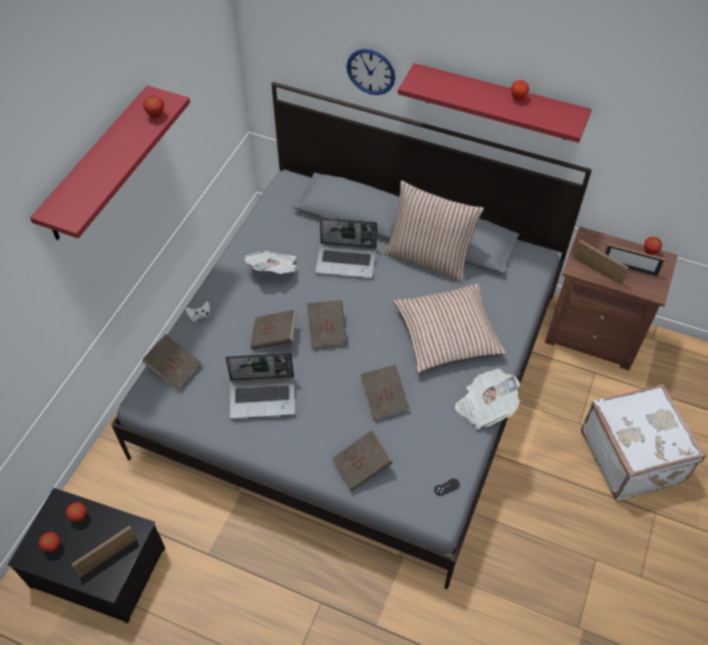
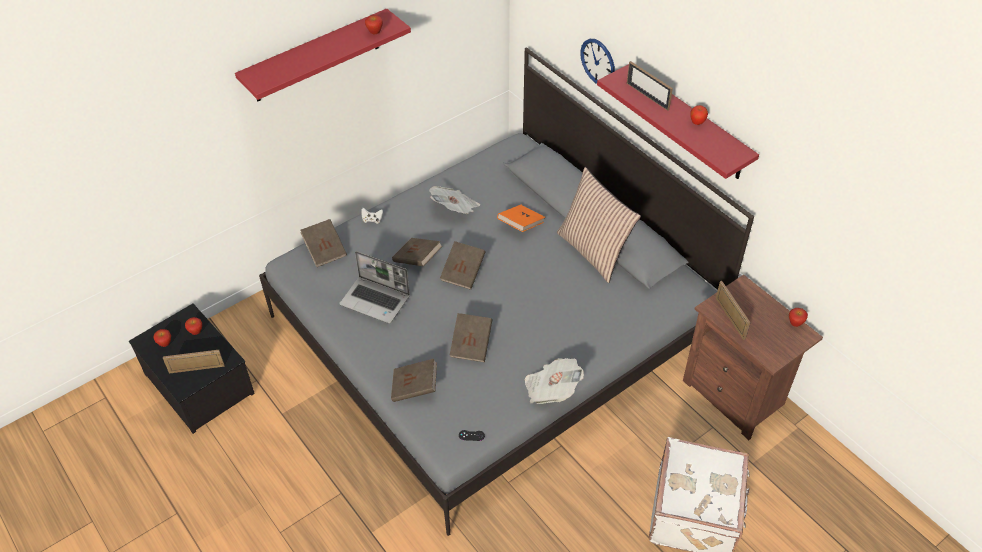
camera: 30 degrees right, 5 degrees down
(347, 261) = (521, 225): laptop -> orange book
(447, 335) = (562, 319): pillow -> none
(629, 268) = (763, 329): picture frame -> picture frame (647, 96)

